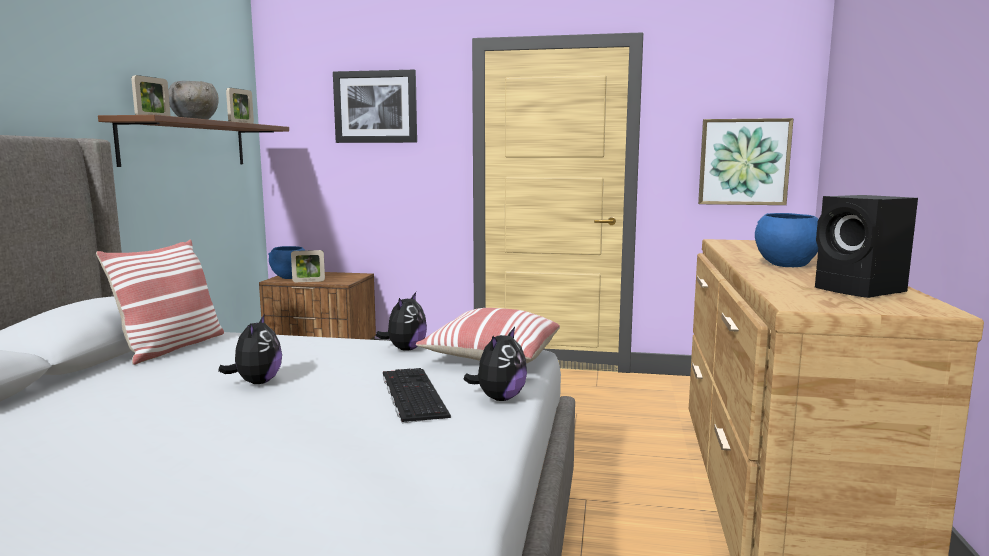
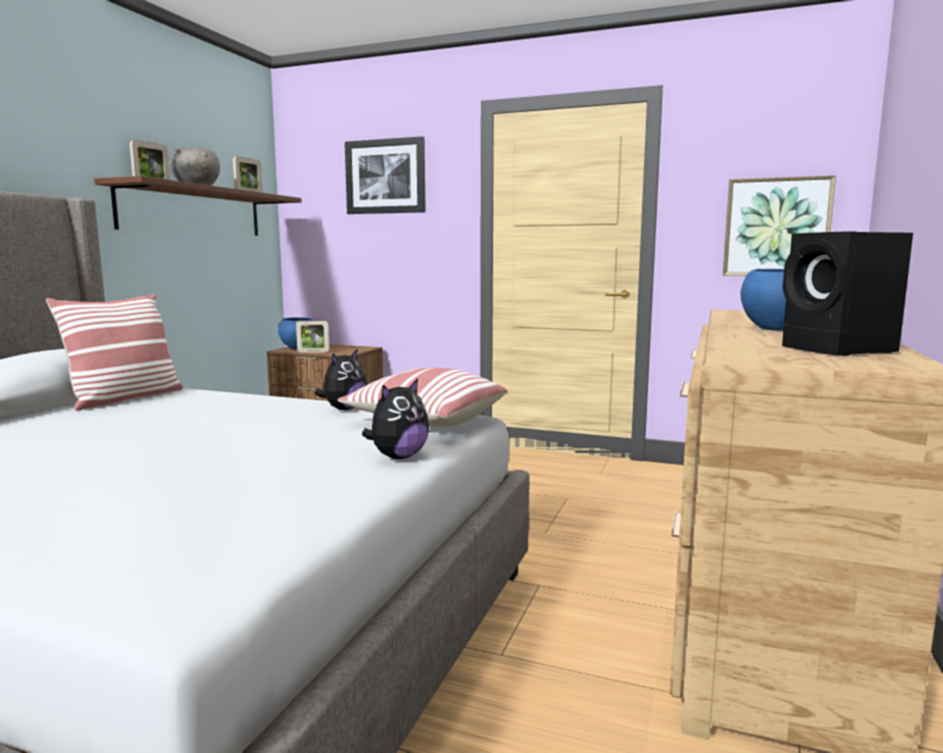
camera: 10 degrees right, 0 degrees up
(256, 382) = (170, 430): plush toy -> none
(411, 394) = (309, 448): keyboard -> none

